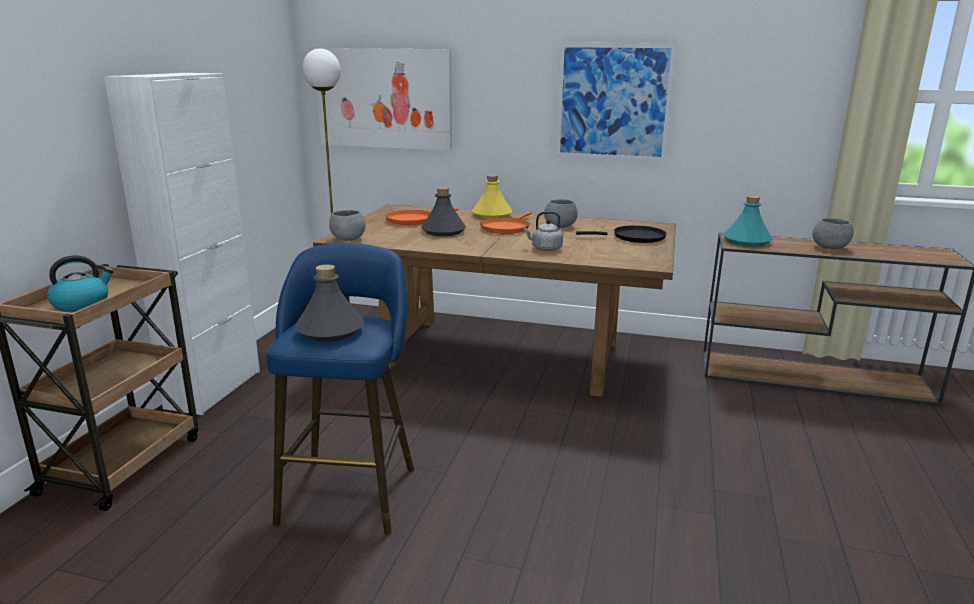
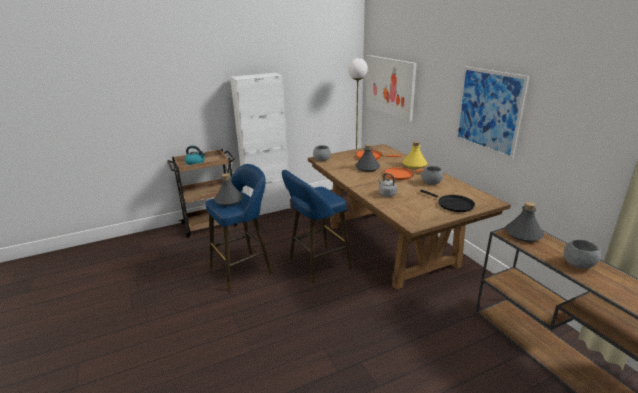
camera: 50 degrees right, 5 degrees up
(456, 422) = (316, 265): none -> blue stool
(747, 241) = (523, 234): turquoise bottle -> grey bottle

